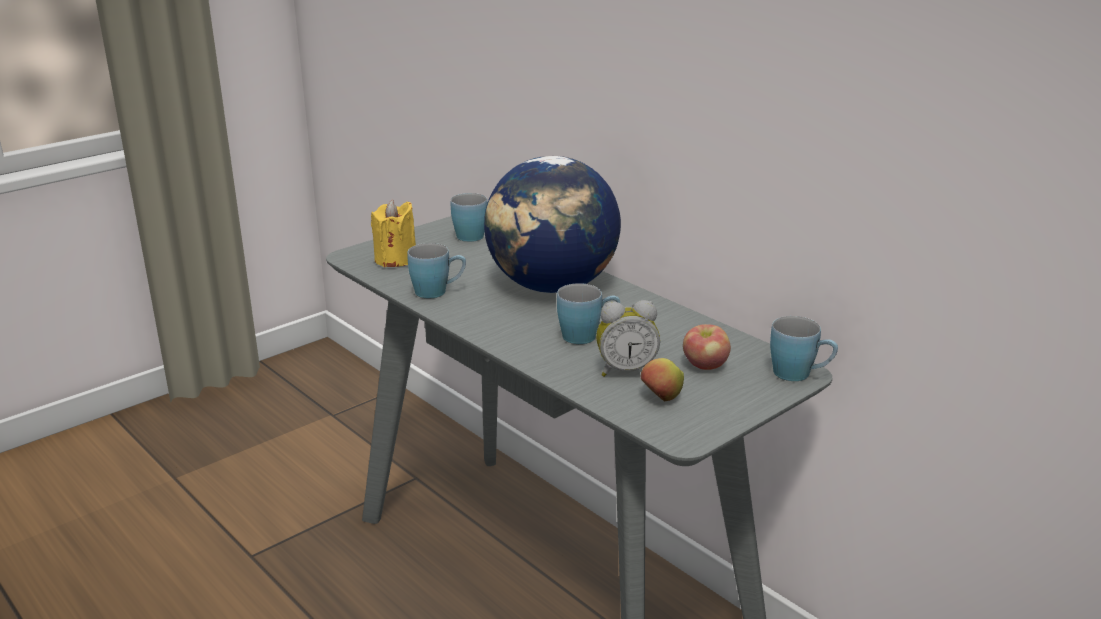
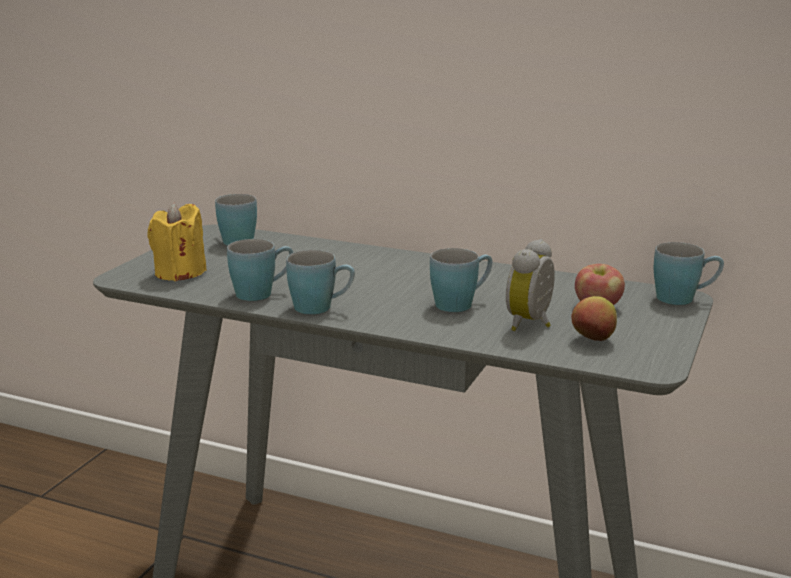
camera: 25 degrees left, 5 degrees down
(469, 316) = (321, 308): none -> blue mug
(552, 287) = (375, 270): globe -> none
(626, 370) = (532, 324): alarm clock -> alarm clock turned 150 degrees clockwise

